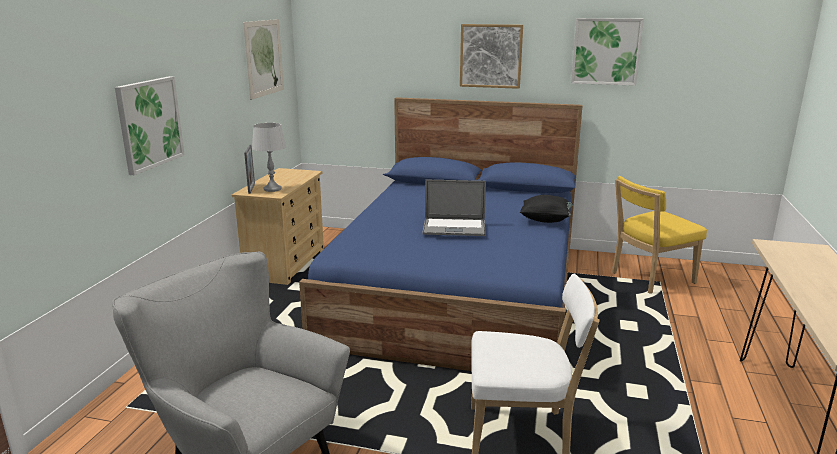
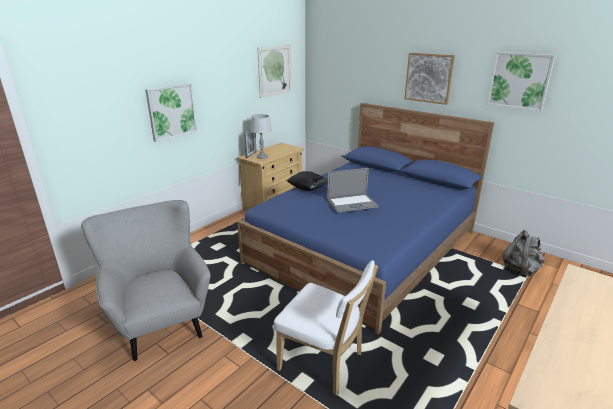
camera: 25 degrees right, 5 degrees up
(454, 227) = (352, 203): laptop -> laptop turned 45 degrees counterclockwise
(545, 220) = (426, 209): black pillow -> black pillow (307, 188)
(649, 279) = (521, 269): yellow chair -> grey backpack

